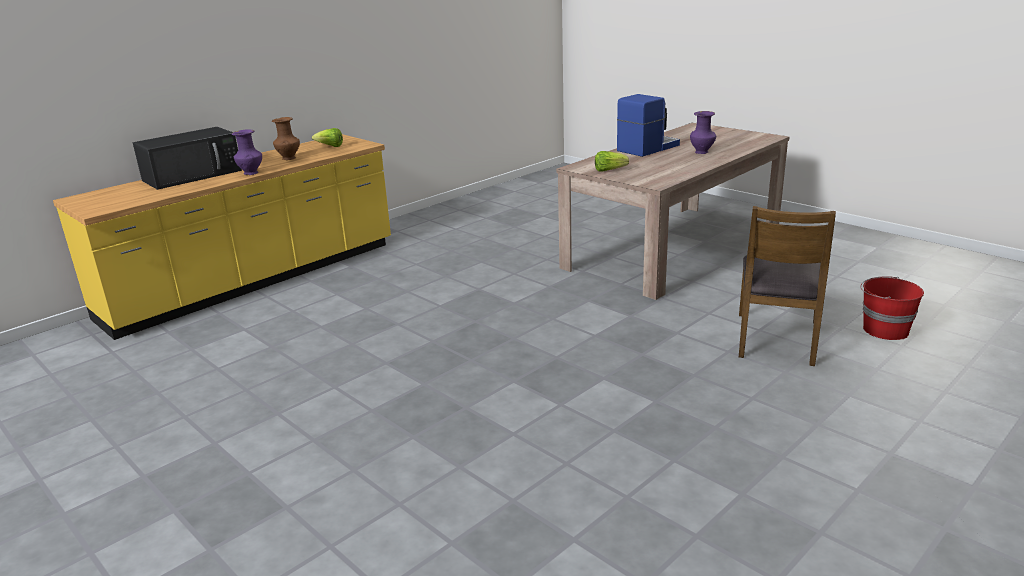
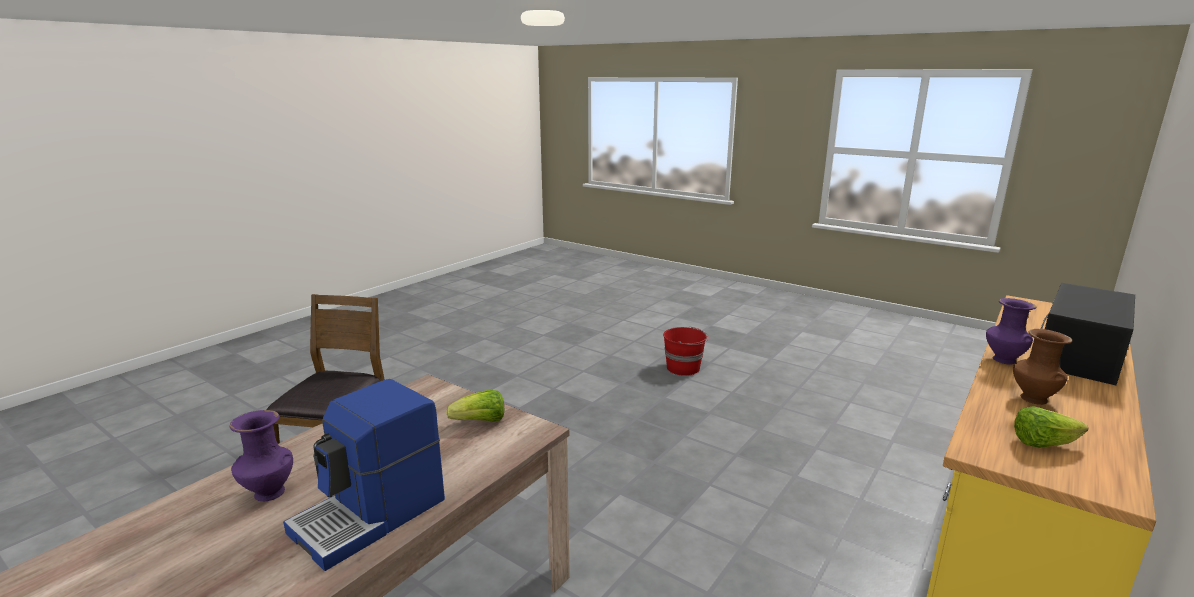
camera: 170 degrees right, 5 degrees down
(884, 330) = (216, 469): red bucket -> red bucket (684, 368)

